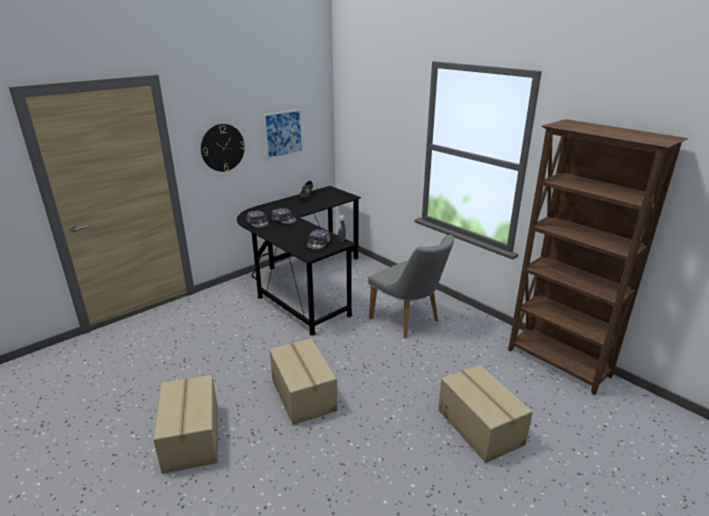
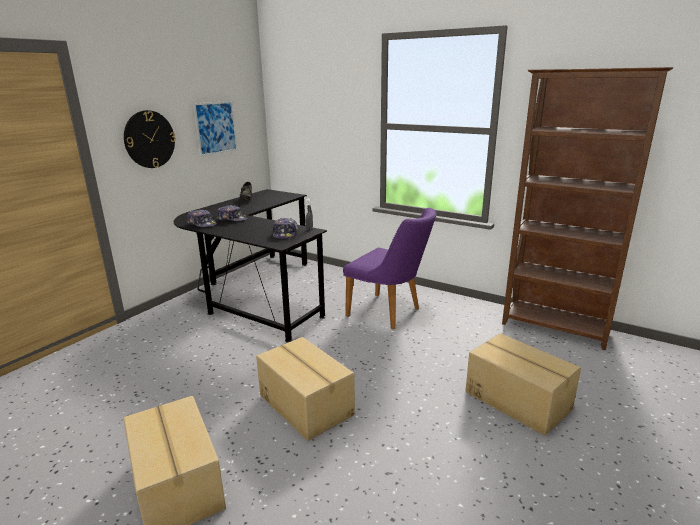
camera: 15 degrees left, 5 degrees down
(409, 321) = (389, 313): grey chair -> purple chair

